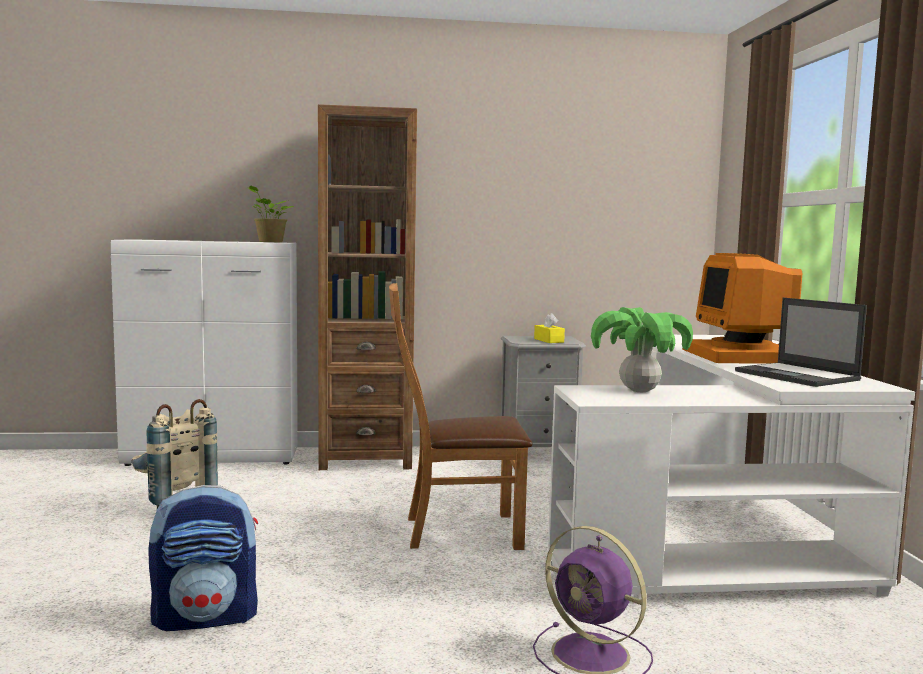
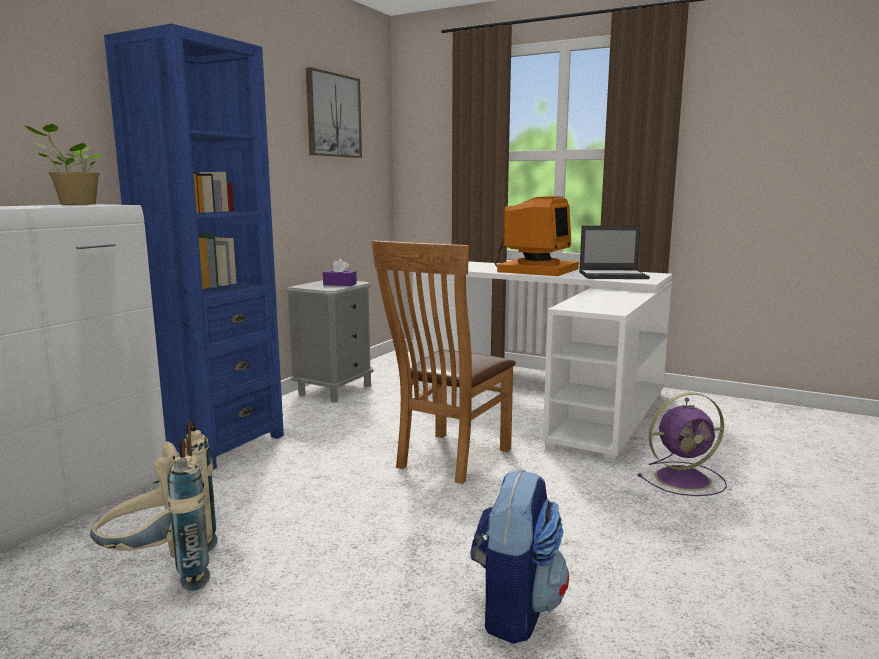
camera: 55 degrees left, 5 degrees up
(366, 458) = (217, 444): brown bookcase -> blue bookcase
(548, 340) = (340, 284): yellow tissue box -> purple tissue box
(602, 160) = (333, 115): none -> picture
(640, 391) = (590, 301): potted plant -> none
(743, 356) = (536, 270): monitor -> monitor turned 90 degrees counterclockwise

